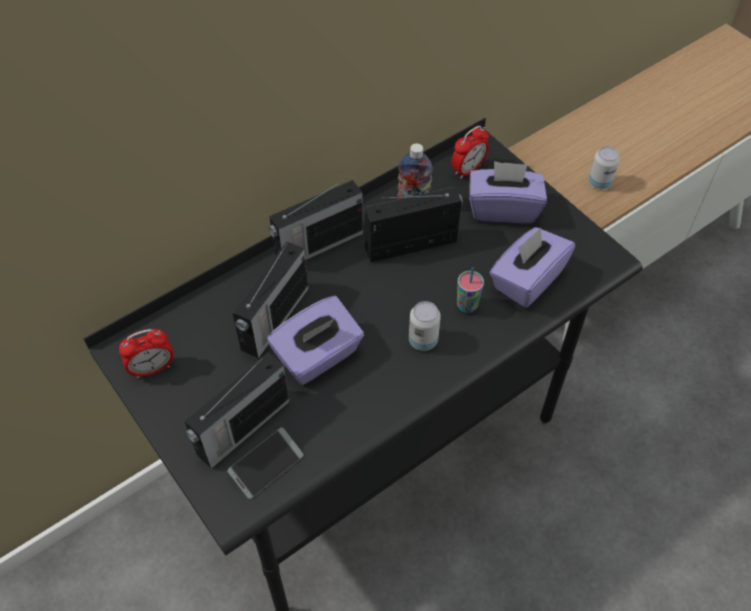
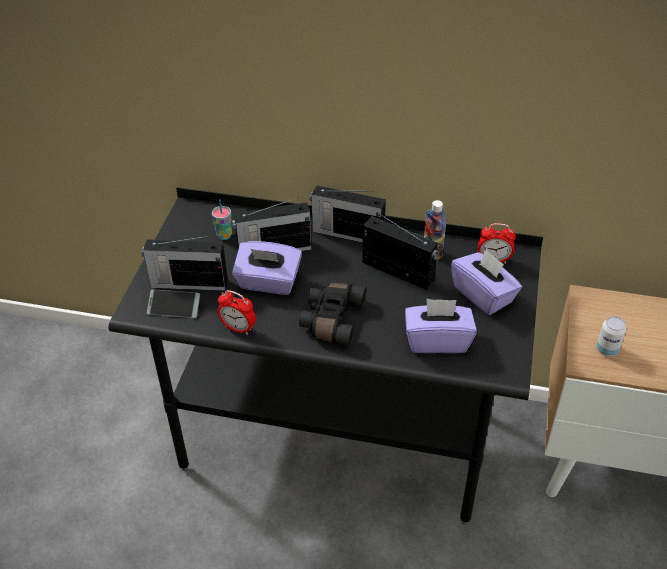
camera: 50 degrees right, 10 degrees down
(152, 368) = (190, 226): alarm clock -> alarm clock (238, 328)
(423, 340) = (331, 320): can -> black binoculars
(467, 306) = (381, 324): cup -> cup (224, 235)

